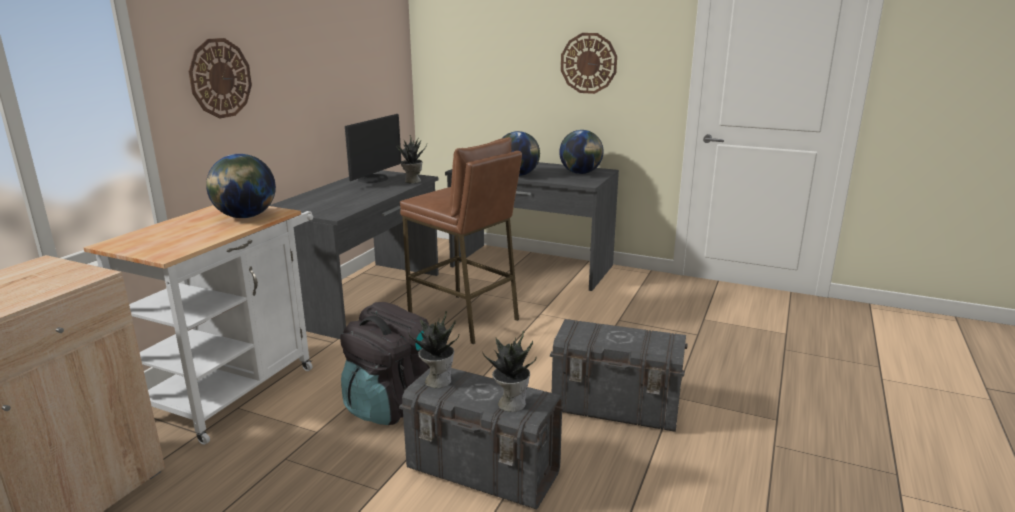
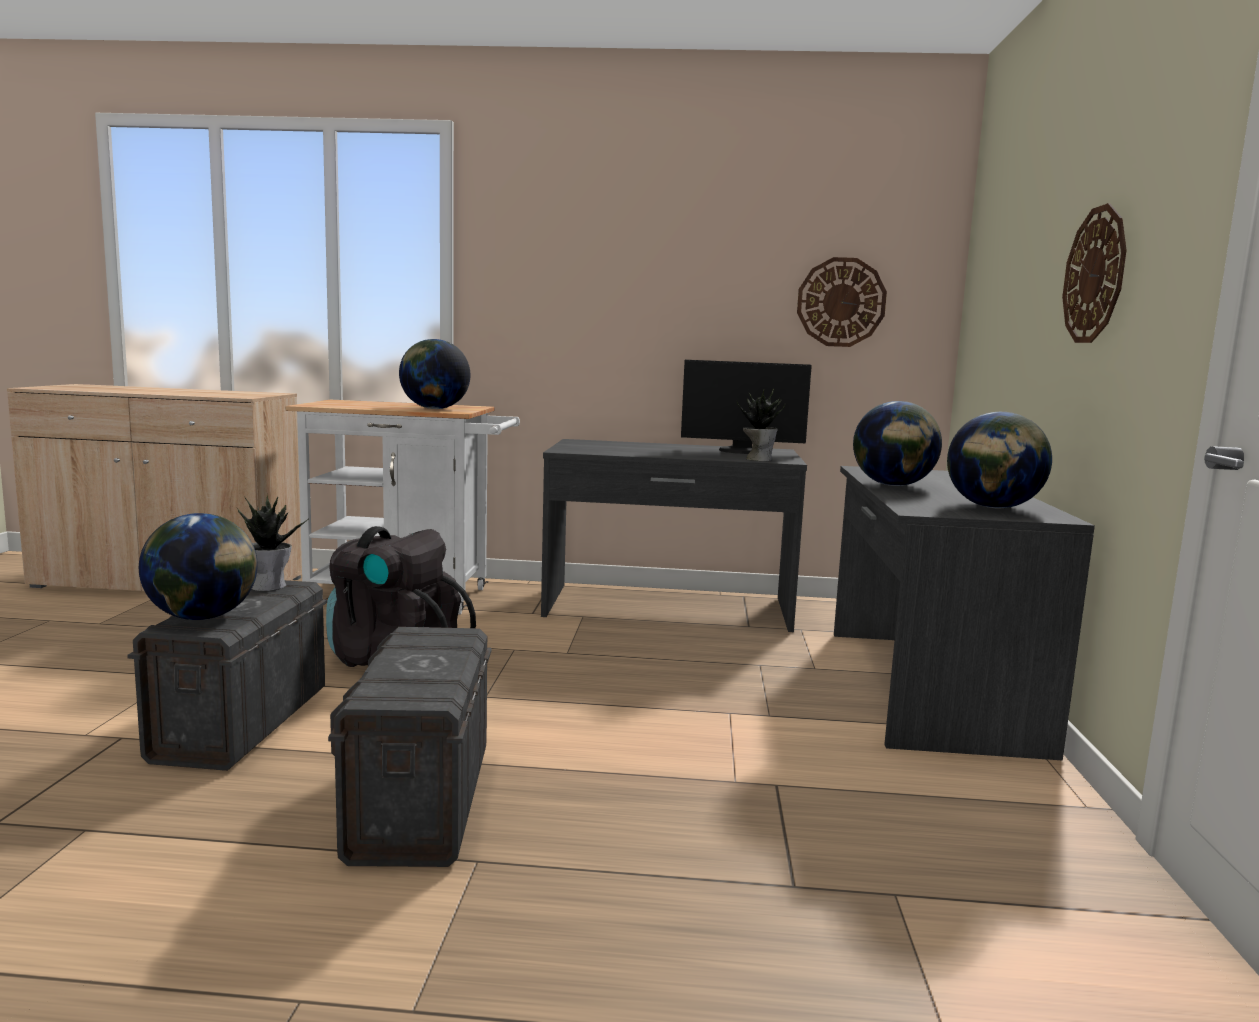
camera: 70 degrees right, 10 degrees down
(220, 78) = (550, 282): wall clock -> wall clock (841, 302)
(464, 319) = (656, 665): brown stool -> none
(511, 403) = (203, 617): potted plant -> globe

